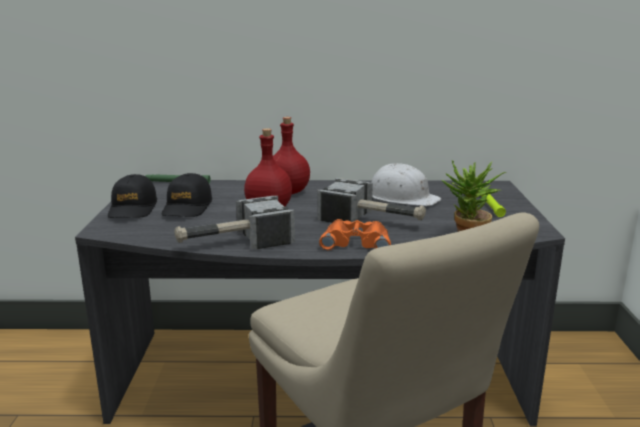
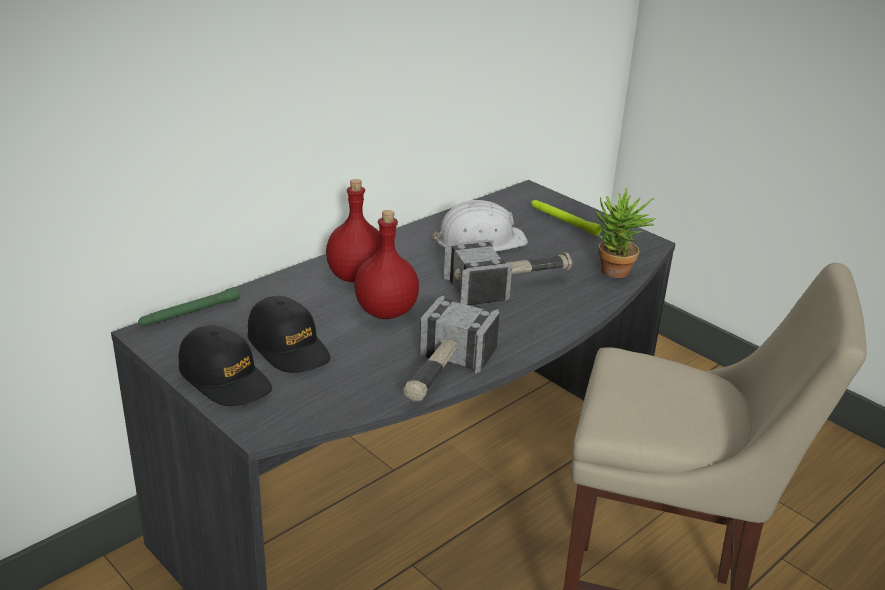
camera: 45 degrees left, 10 degrees up
(356, 242) = (543, 319): orange binoculars -> none

